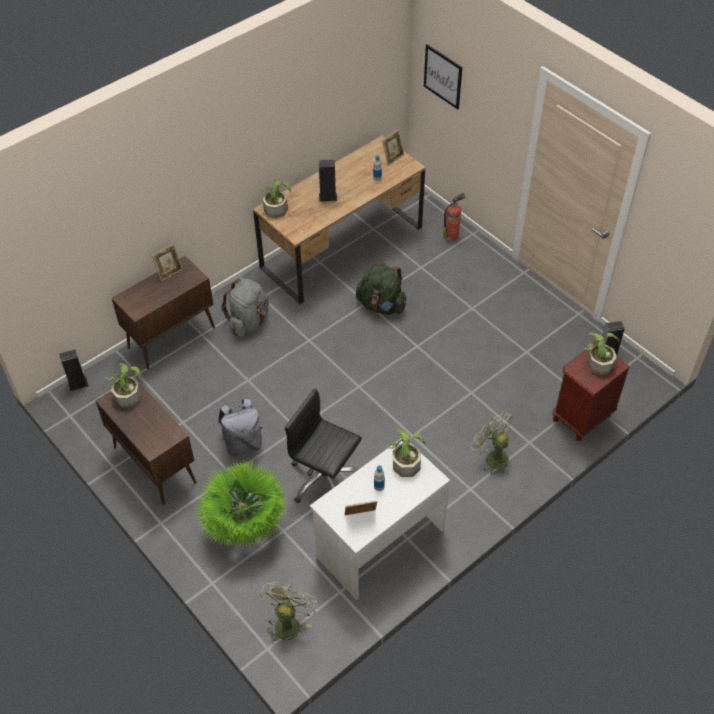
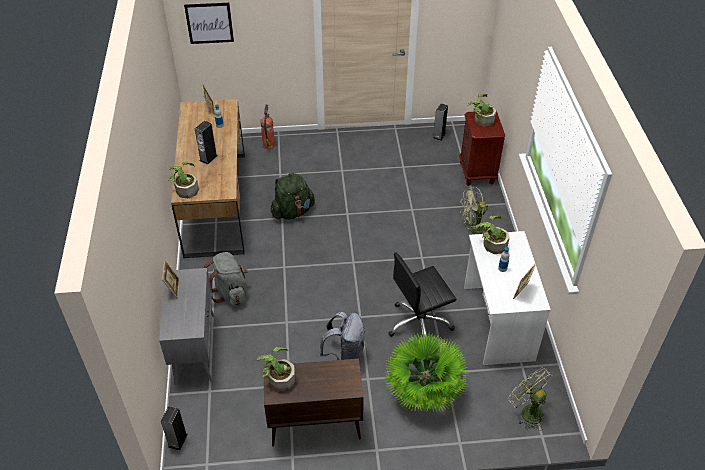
camera: 55 degrees left, 5 degrees down
(172, 337) = (195, 348): brown cabinet -> grey cabinet

